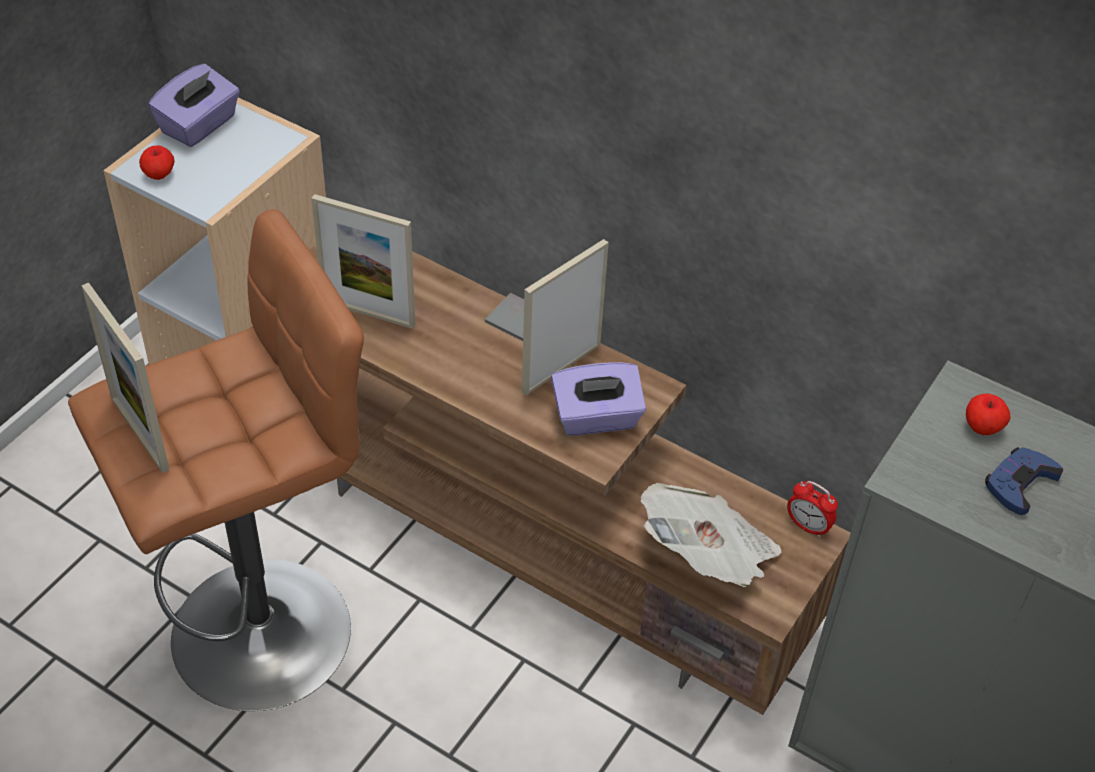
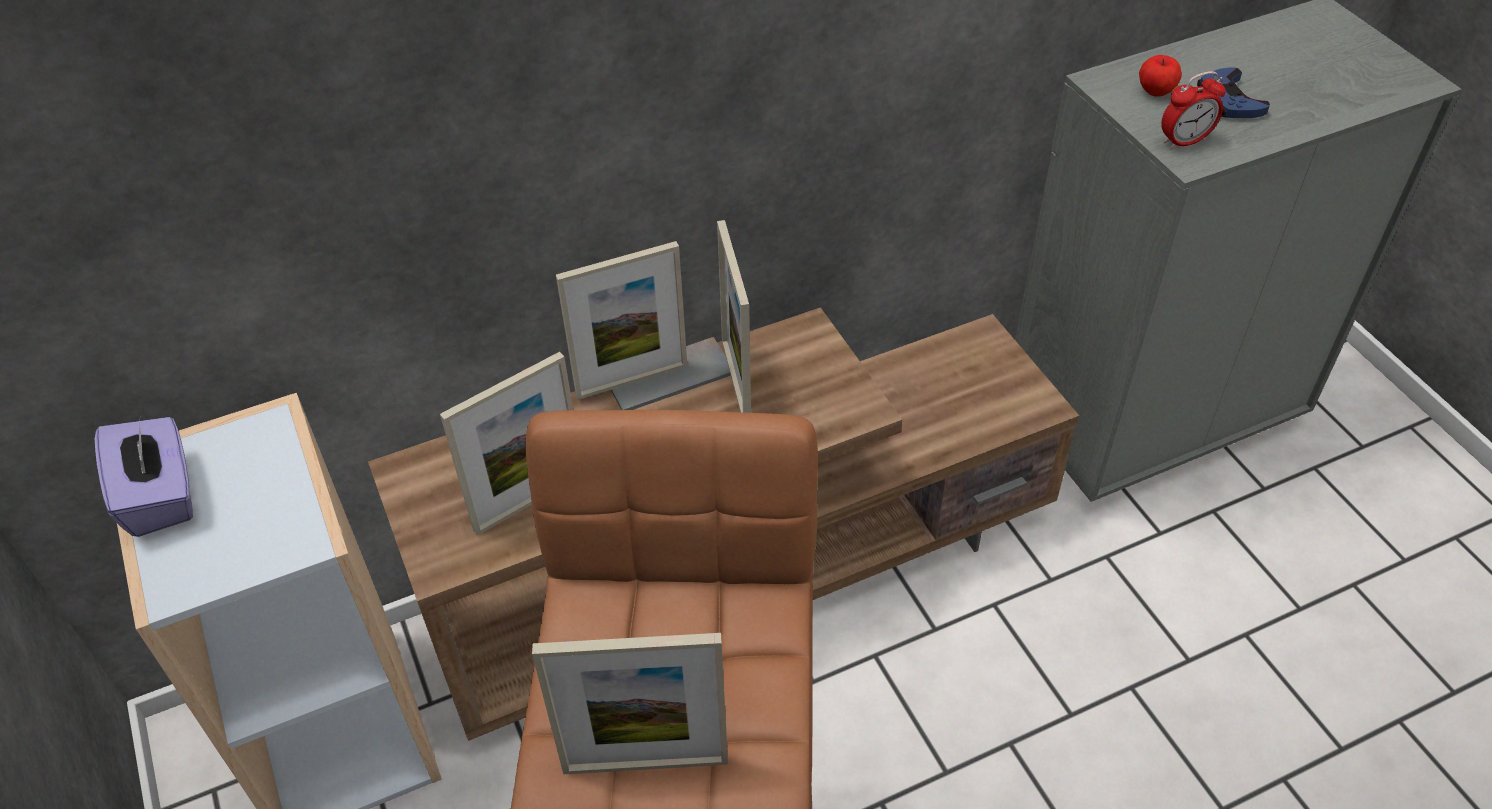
camera: 55 degrees left, 0 degrees up
(159, 175) = (207, 571): apple -> none
(516, 310) = (632, 380): none -> picture frame
(596, 418) = (816, 387): purple tissue box -> none
(708, 556) = (958, 417): newspaper -> none
(808, 526) = (967, 337): alarm clock -> alarm clock (1184, 141)

